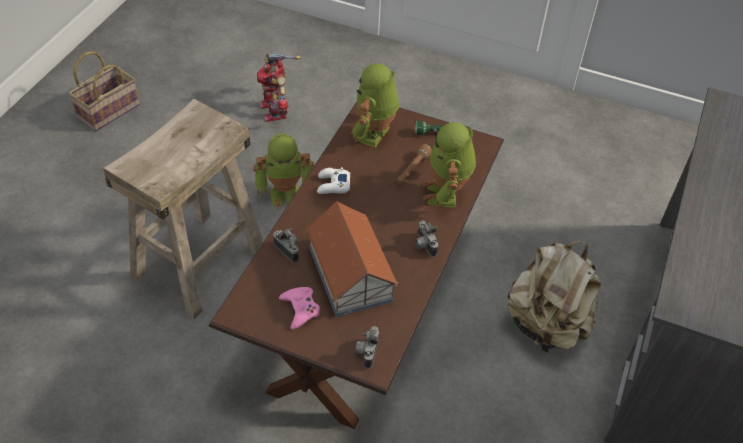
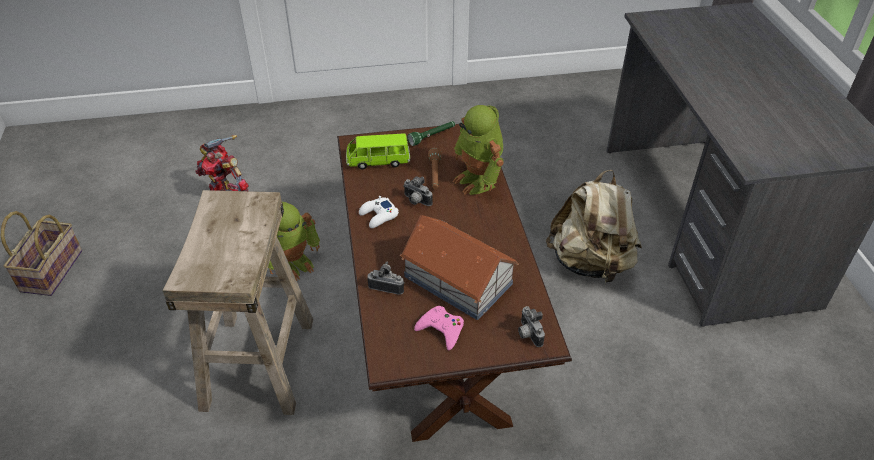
camera: 30 degrees left, 5 degrees down
(374, 135) = (378, 161): toy robot -> green toy car
(423, 245) = (497, 228): camera -> camera (416, 201)

